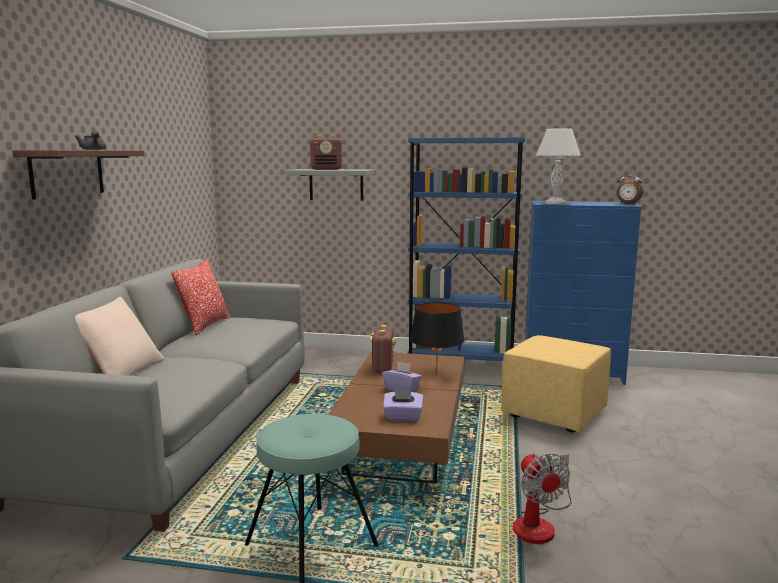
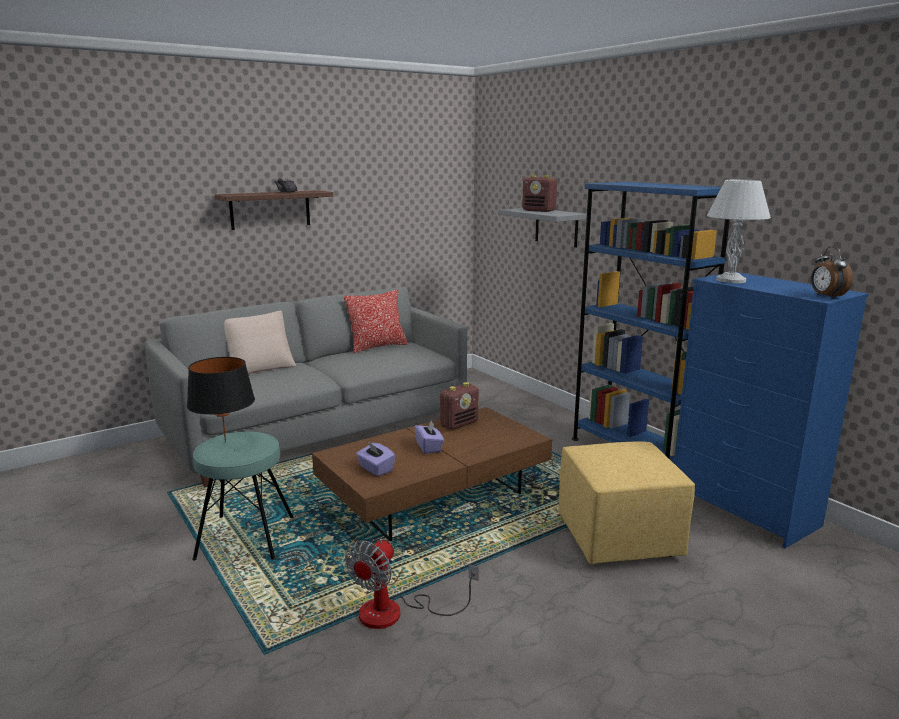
camera: 45 degrees right, 5 degrees up
(436, 373) = (488, 445): black table lamp -> black table lamp (225, 441)

